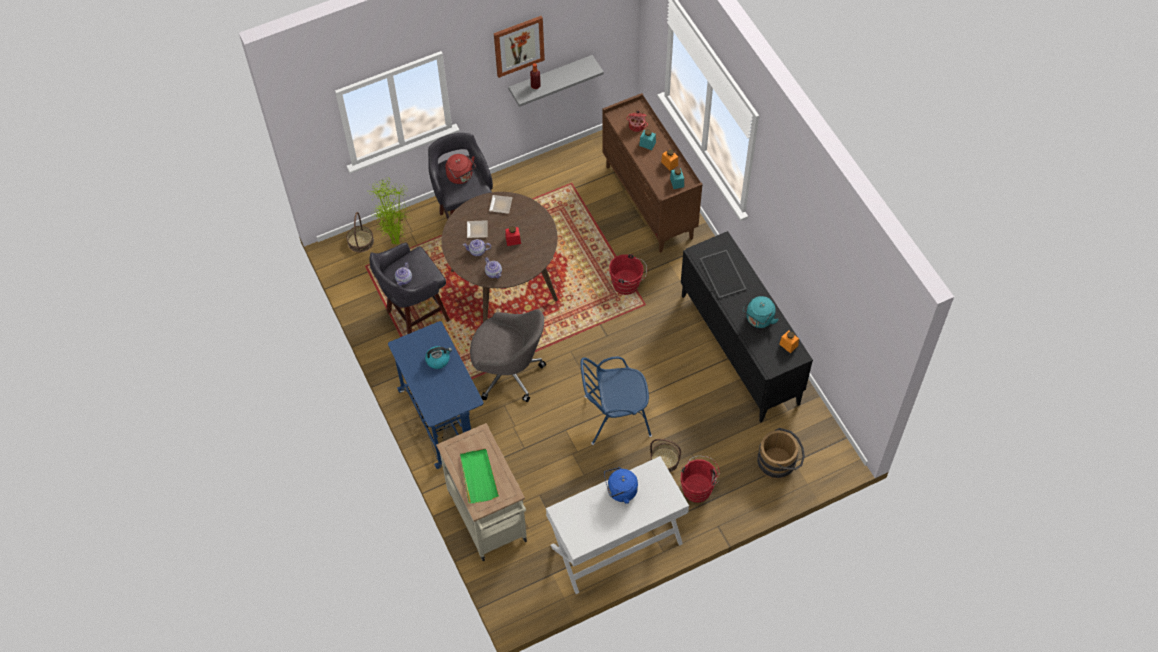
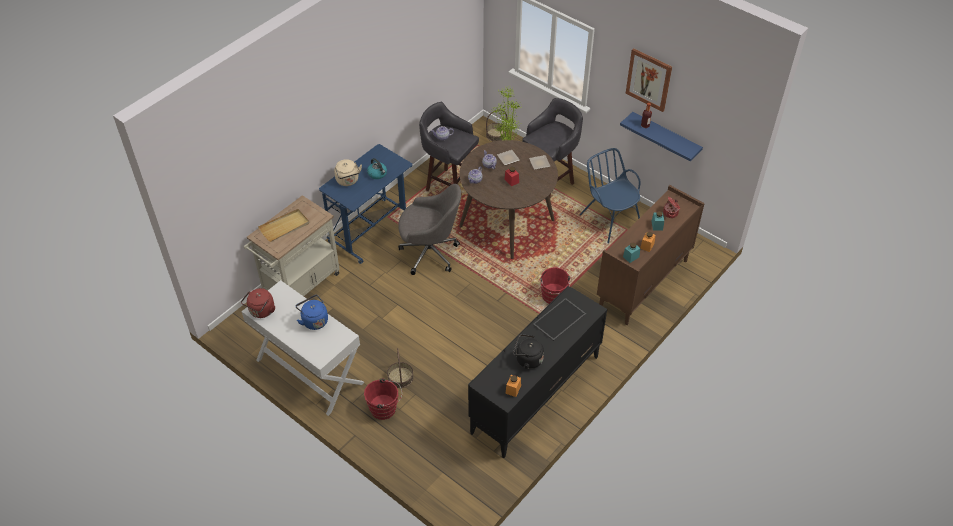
camera: 65 degrees right, 10 degrees down
(433, 392) = (348, 181): none -> beige kettle
(461, 176) = (552, 135): red kettle -> red kettle (261, 311)
(478, 476) = (284, 227): green tray -> beige tray
(509, 373) = (430, 253): grey office chair -> grey office chair turned 75 degrees counterclockwise
(551, 78) = (665, 137): grey shelf -> blue shelf
(614, 416) = (425, 331): blue chair -> blue chair (609, 219)
(759, 320) = (527, 359): turquoise kettle -> black kettle
(779, 463) = (436, 461): brown bucket -> none

